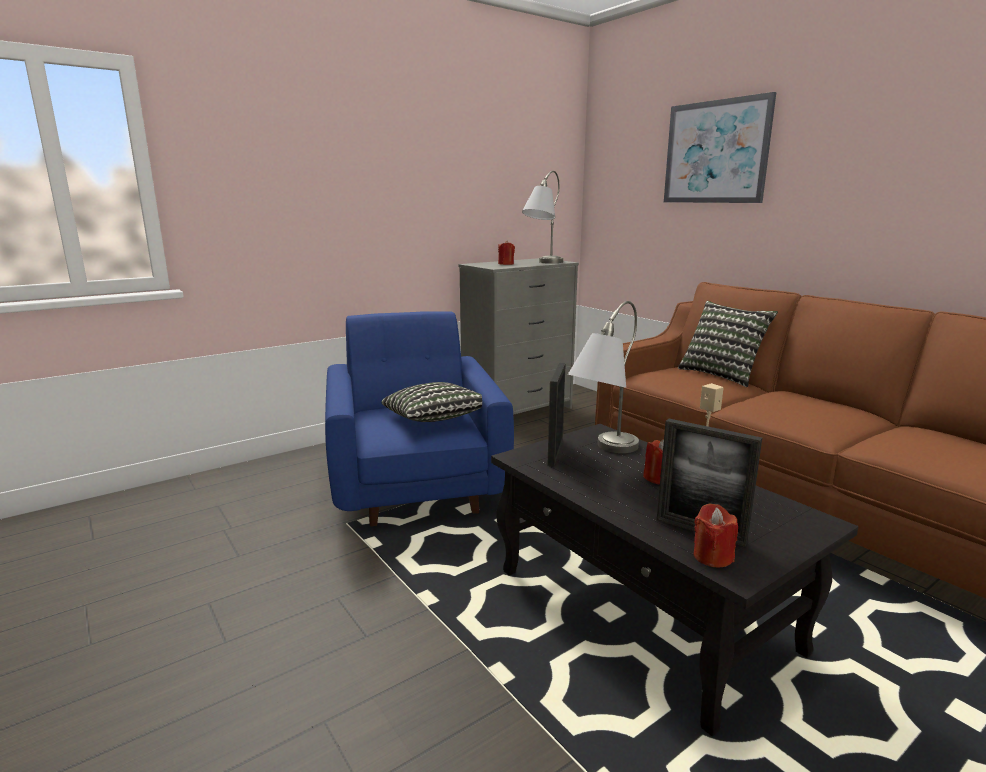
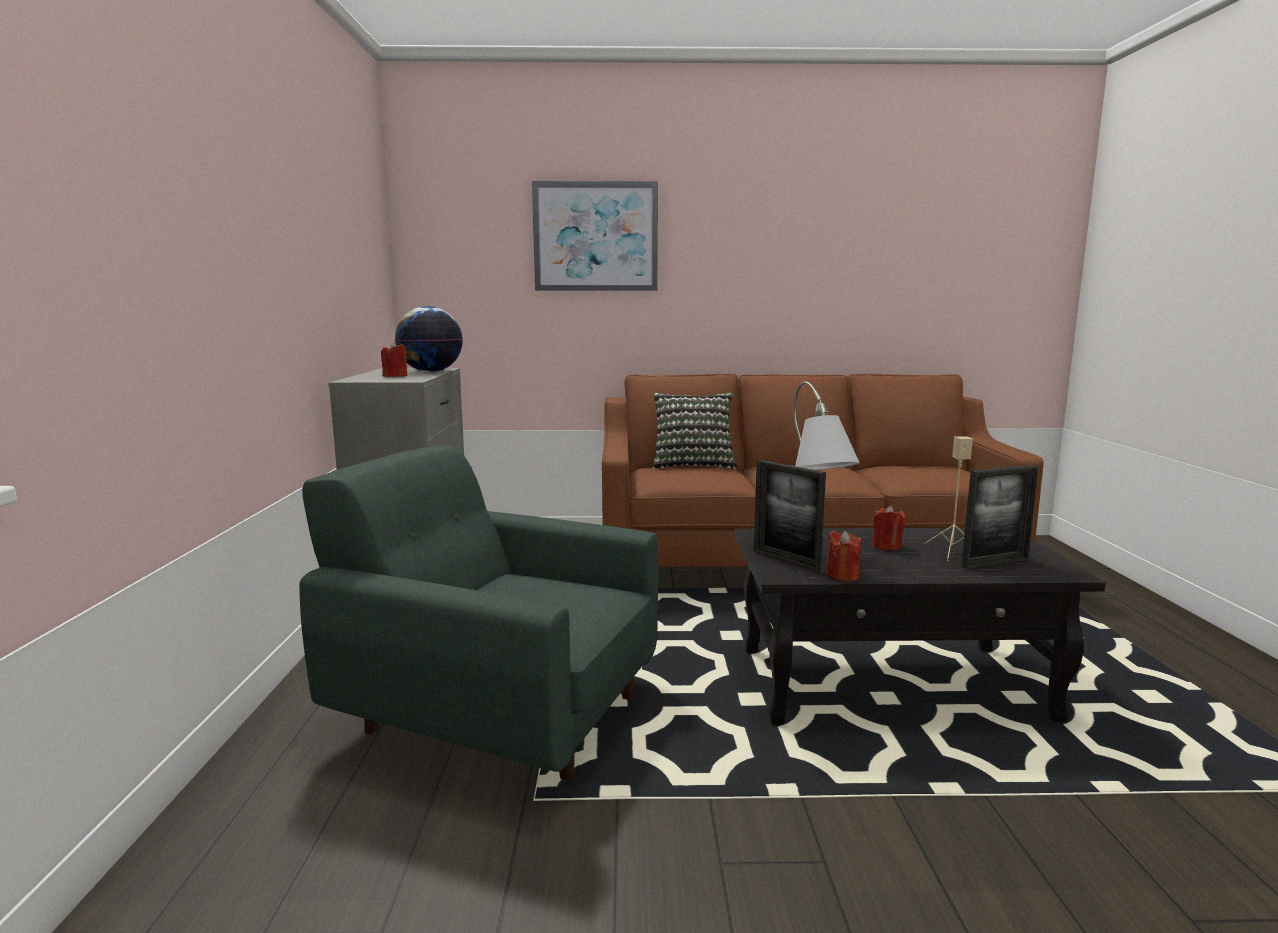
camera: 55 degrees left, 5 degrees down
(416, 483) = (496, 712): blue armchair -> green armchair
(435, 420) = (554, 594): pillow -> none
(542, 263) = (431, 372): grey table lamp -> globe
(712, 557) = (1040, 572): red candle -> red candle (842, 575)

